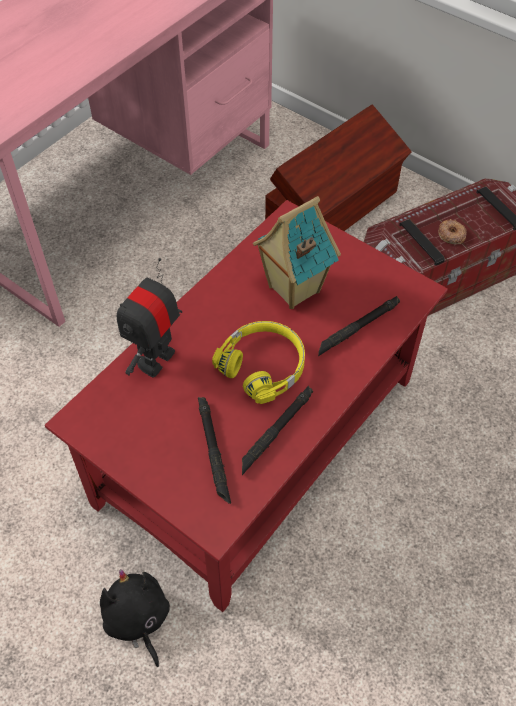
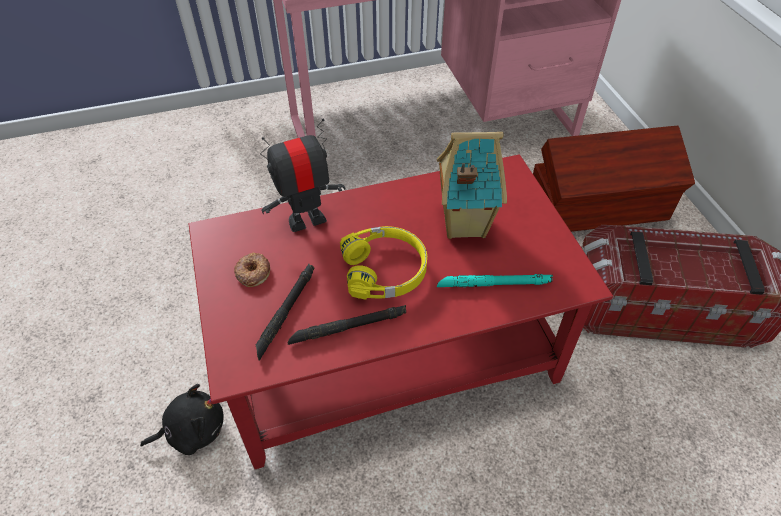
camera: 35 degrees right, 5 degrees down
(137, 619) = (192, 430): black plush toy -> black plush toy turned 60 degrees clockwise
(357, 328) = (494, 284): black flashlight -> turquoise flashlight
(451, 234) = (678, 266): donut -> donut (253, 272)

